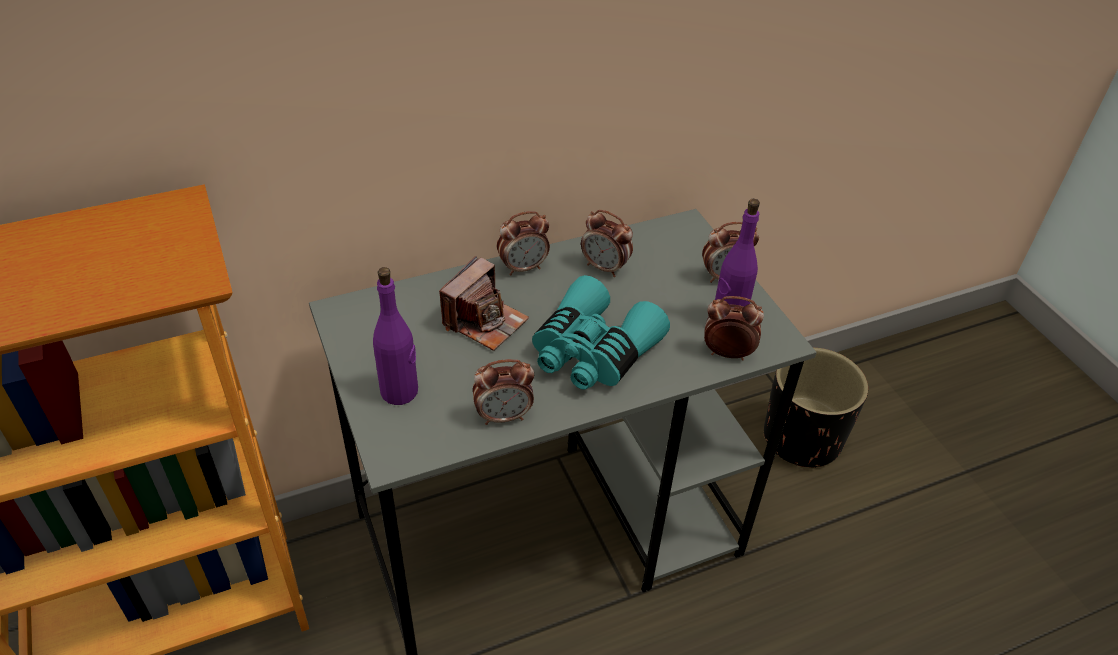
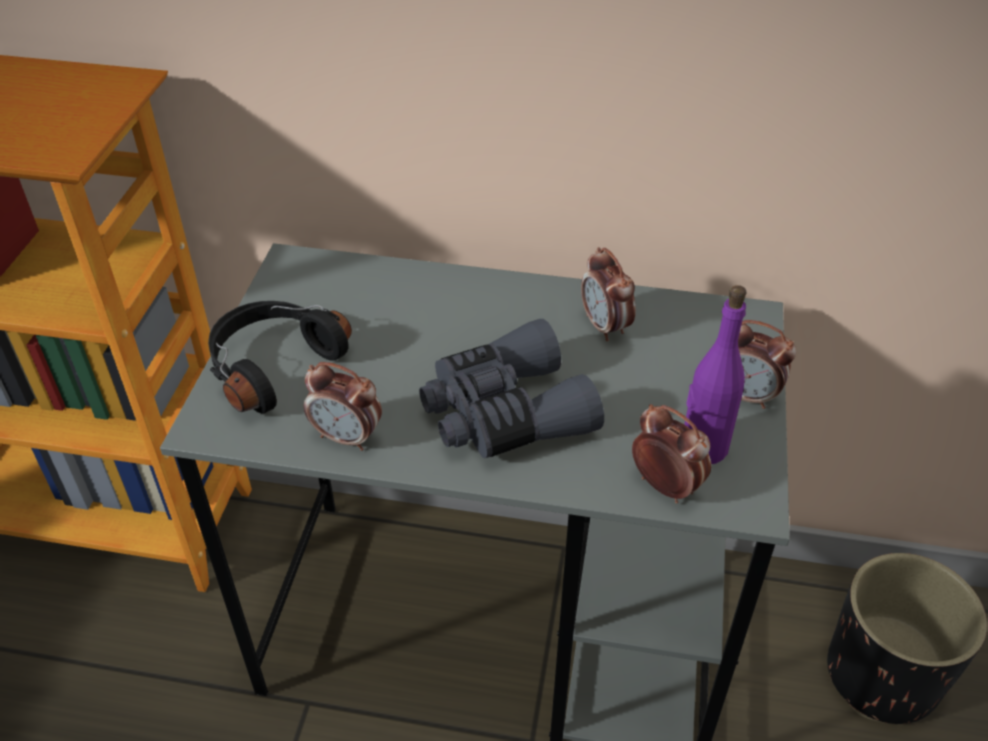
camera: 35 degrees right, 0 degrees up
(400, 391) = (272, 365): purple bottle -> black headphones
(485, 321) = (420, 331): camera -> none
(523, 267) = (512, 291): alarm clock -> none
(592, 352) = (504, 413): turquoise binoculars -> grey binoculars

